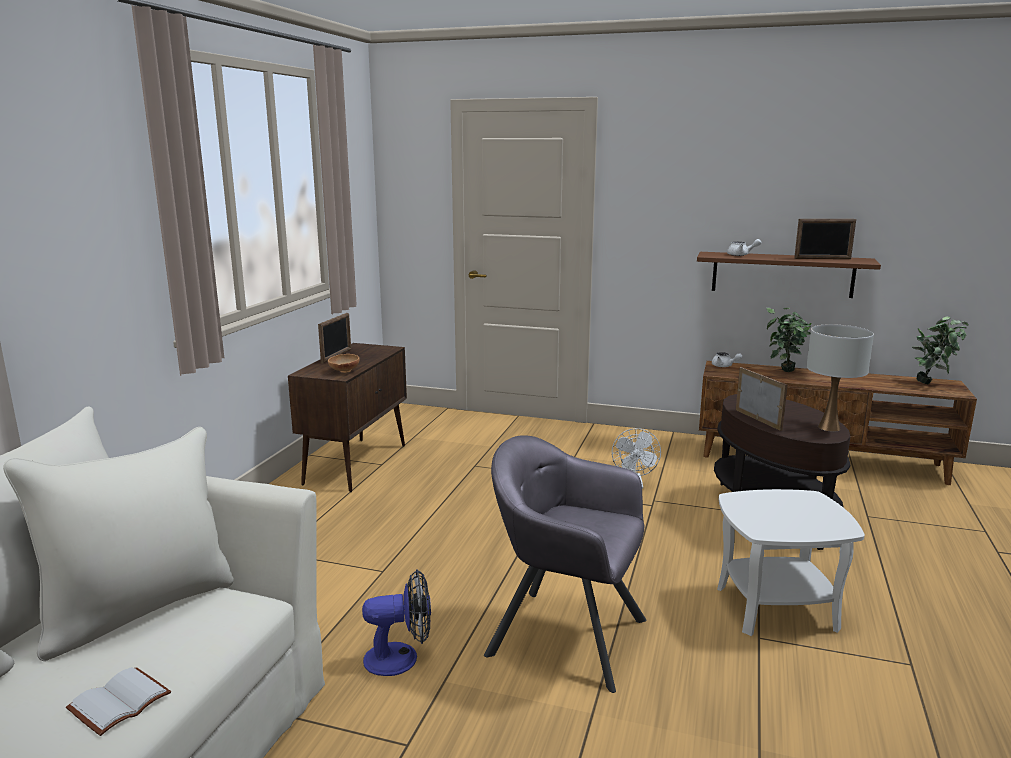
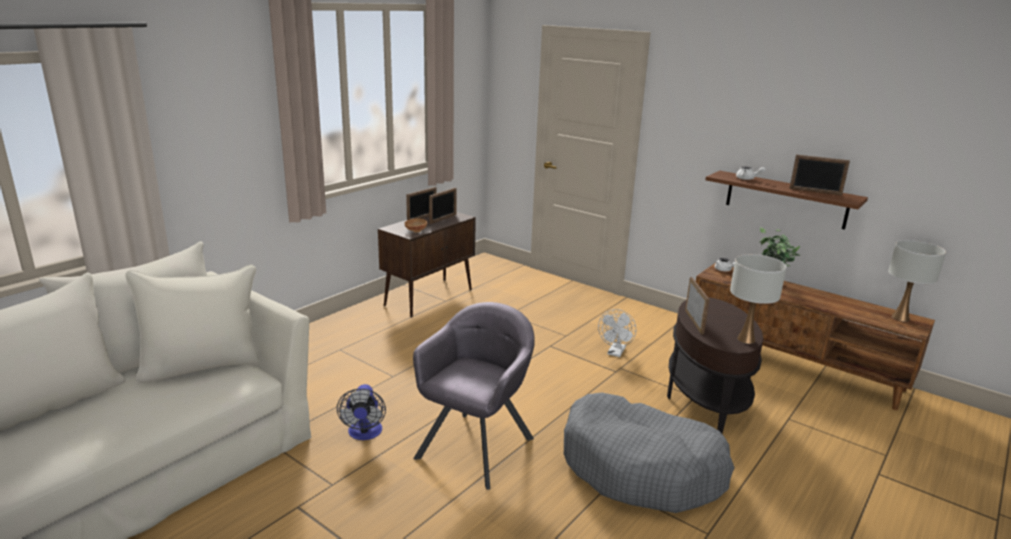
camera: 20 degrees right, 5 degrees up
(120, 700) = (157, 413): white book -> none
(366, 354) = (443, 219): none -> picture frame
(401, 658) = (364, 434): fan -> fan turned 75 degrees clockwise
(566, 636) = (476, 447): grey armchair -> grey armchair turned 75 degrees clockwise
(776, 608) = (641, 468): white side table -> grey dog bed
(932, 383) = (900, 318): potted plant -> white table lamp

